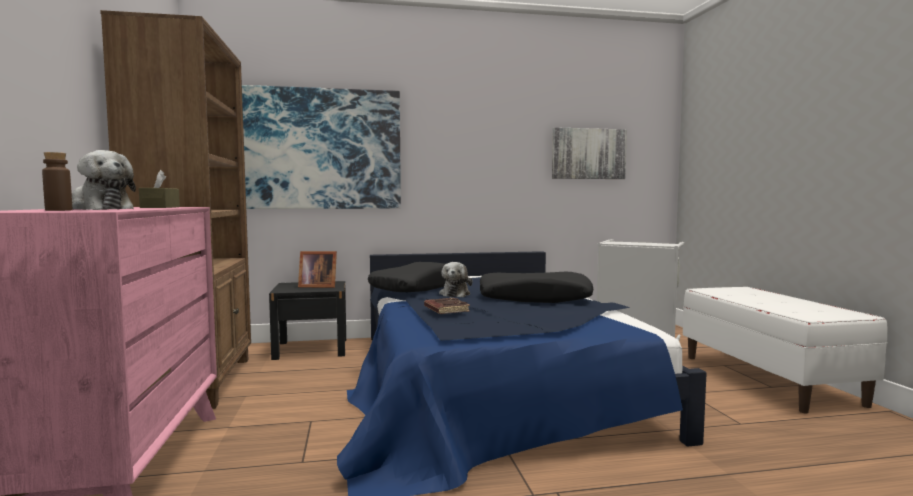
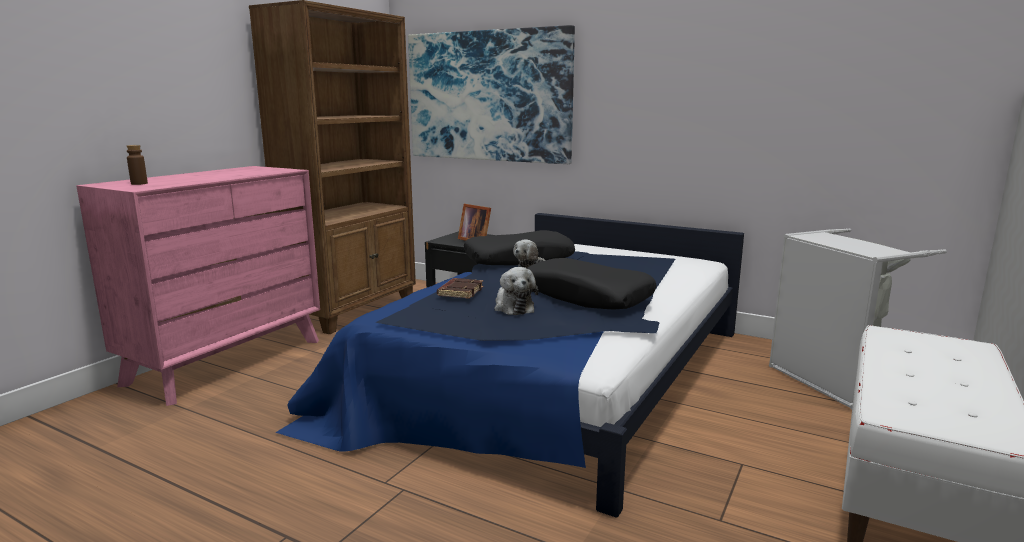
camera: 40 degrees right, 10 degrees up
(99, 209) = (176, 181): plush toy -> plush toy (513, 307)
(160, 207) = (252, 173): brown tissue box -> none
(588, 154) = (832, 97): picture -> none

